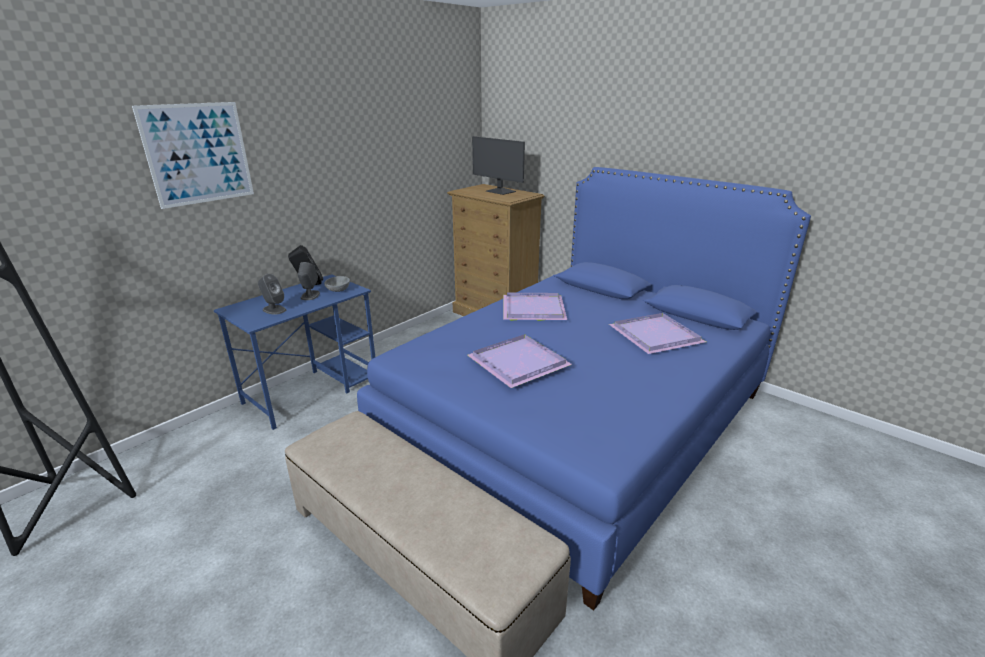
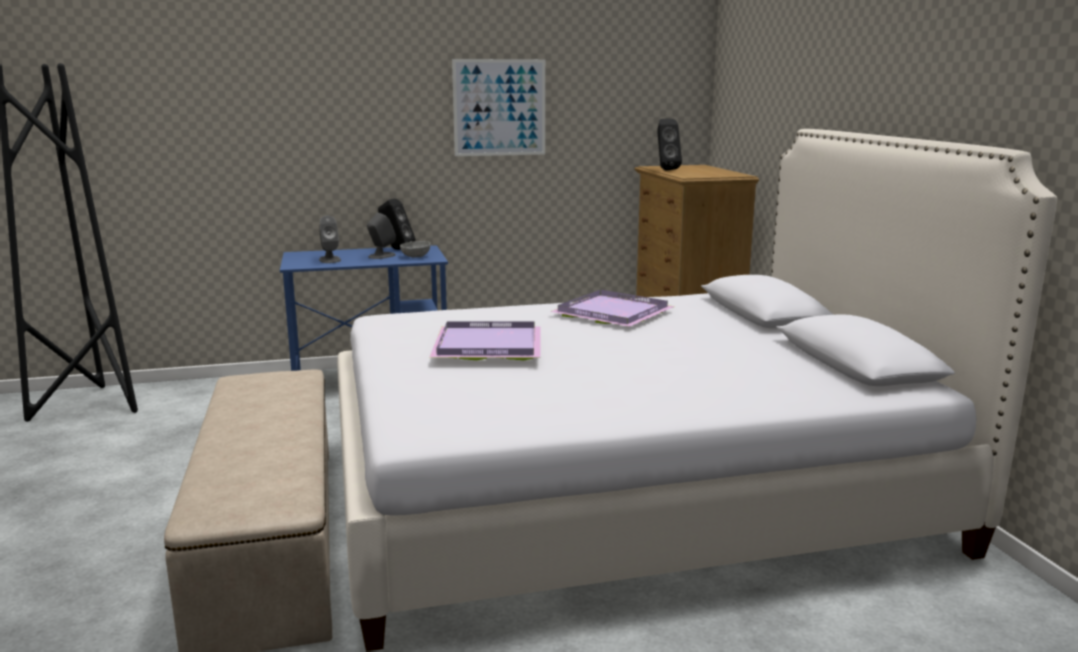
camera: 35 degrees right, 10 degrees down
(198, 154) = (296, 80): picture -> picture (499, 107)
(478, 193) = (665, 170): none -> black speaker
(500, 191) = (702, 170): monitor -> none
(578, 421) = (627, 492): blue bed -> white bed
(657, 336) = (730, 367): purple tray -> none

